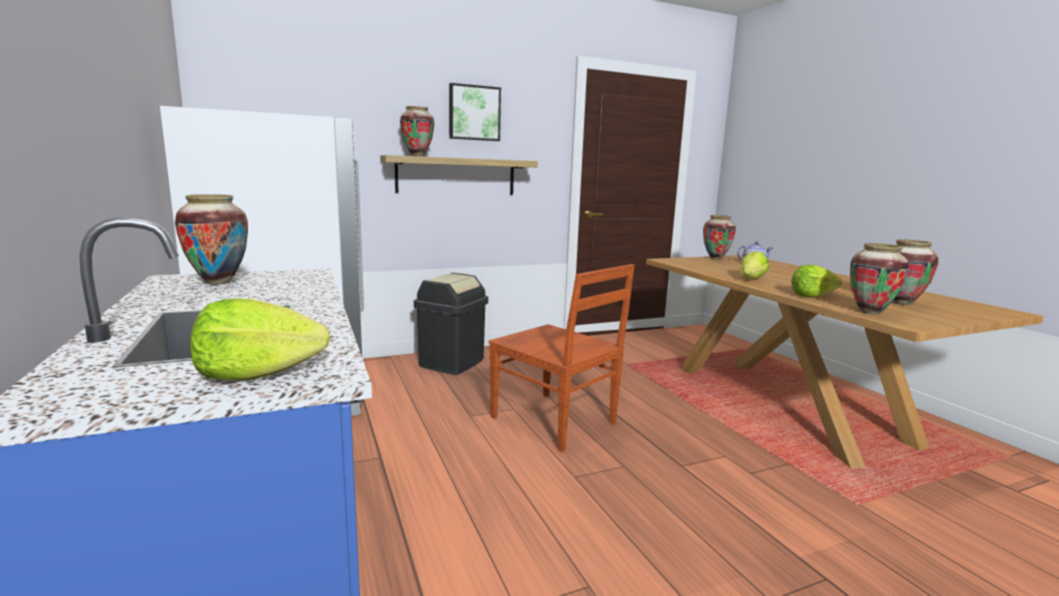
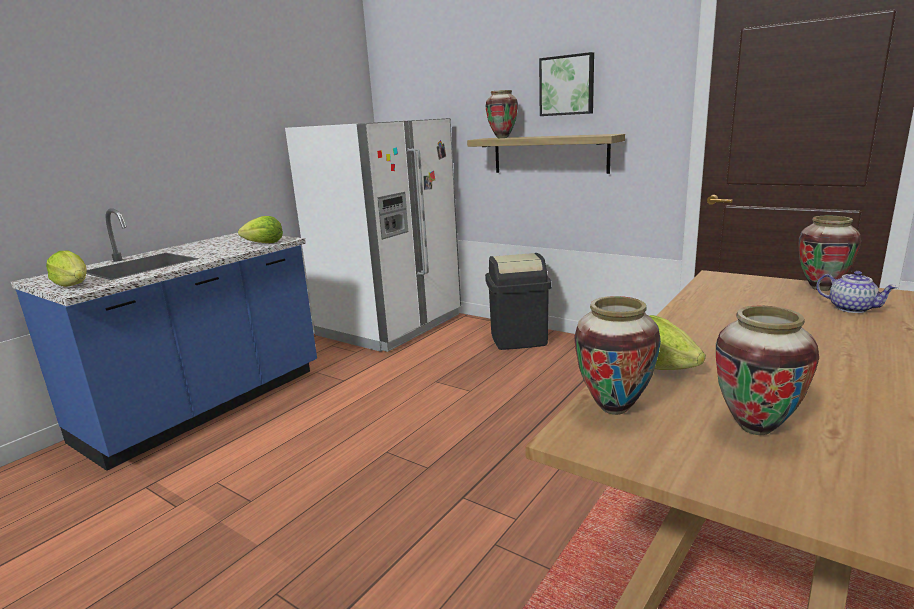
camera: 60 degrees right, 5 degrees up
(218, 282) = (236, 240): vase -> none
(555, 421) = (471, 413): brown chair -> none
(751, 279) = (698, 325): lettuce -> lettuce (264, 243)

